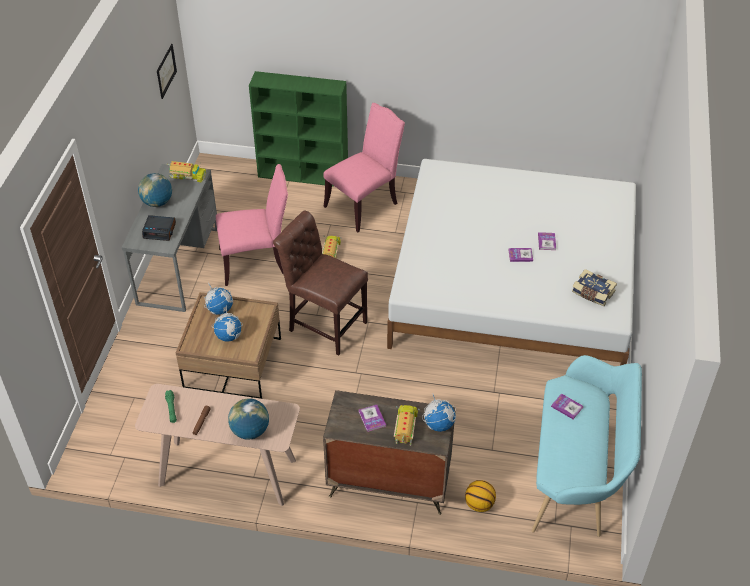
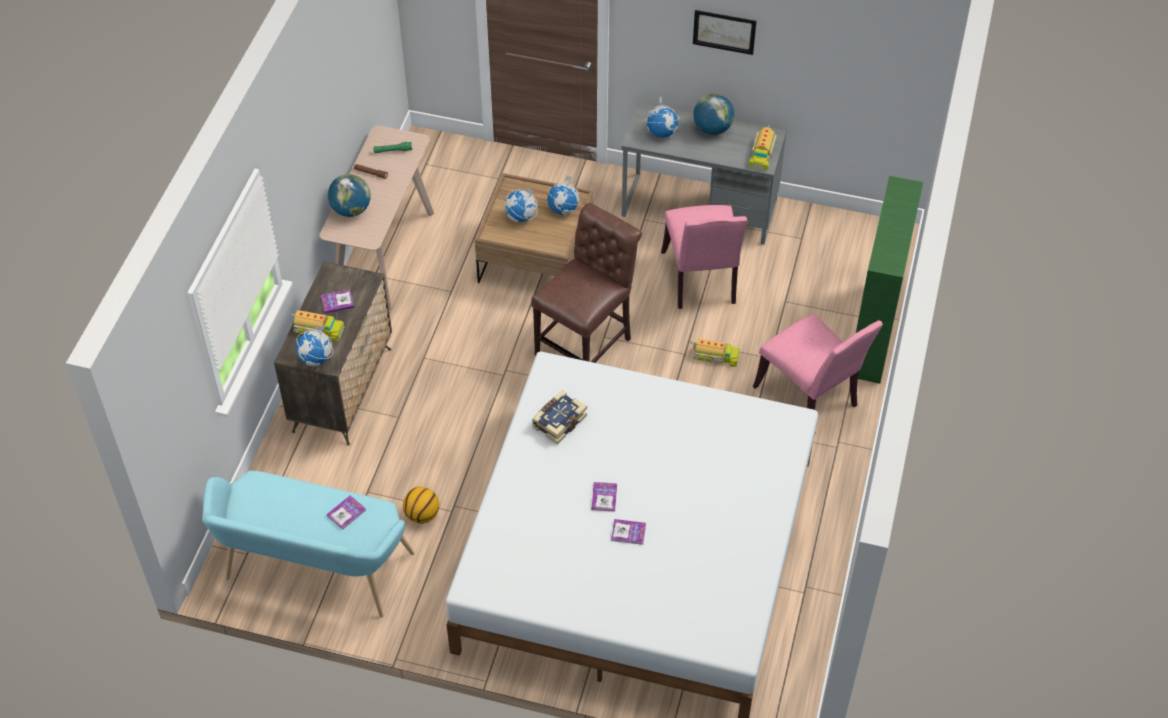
camera: 95 degrees right, 5 degrees up
(160, 230) = (662, 132): alarm clock -> globe
(166, 71) = (874, 75): picture -> picture (724, 31)
(479, 504) = (295, 469): basketball -> basketball (422, 515)
(592, 293) = (522, 569): book -> book (558, 421)

